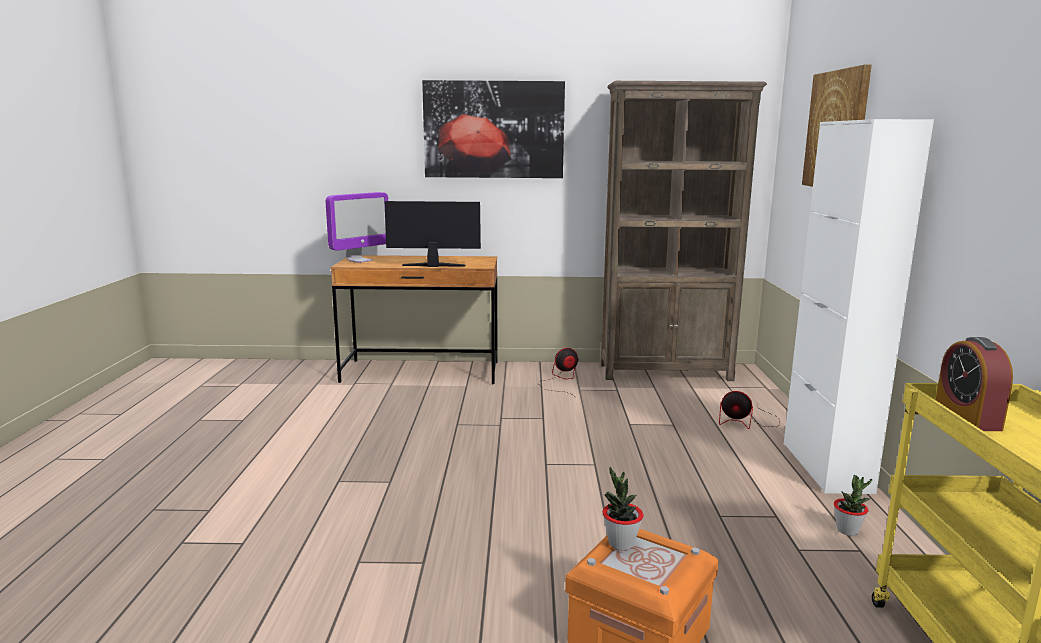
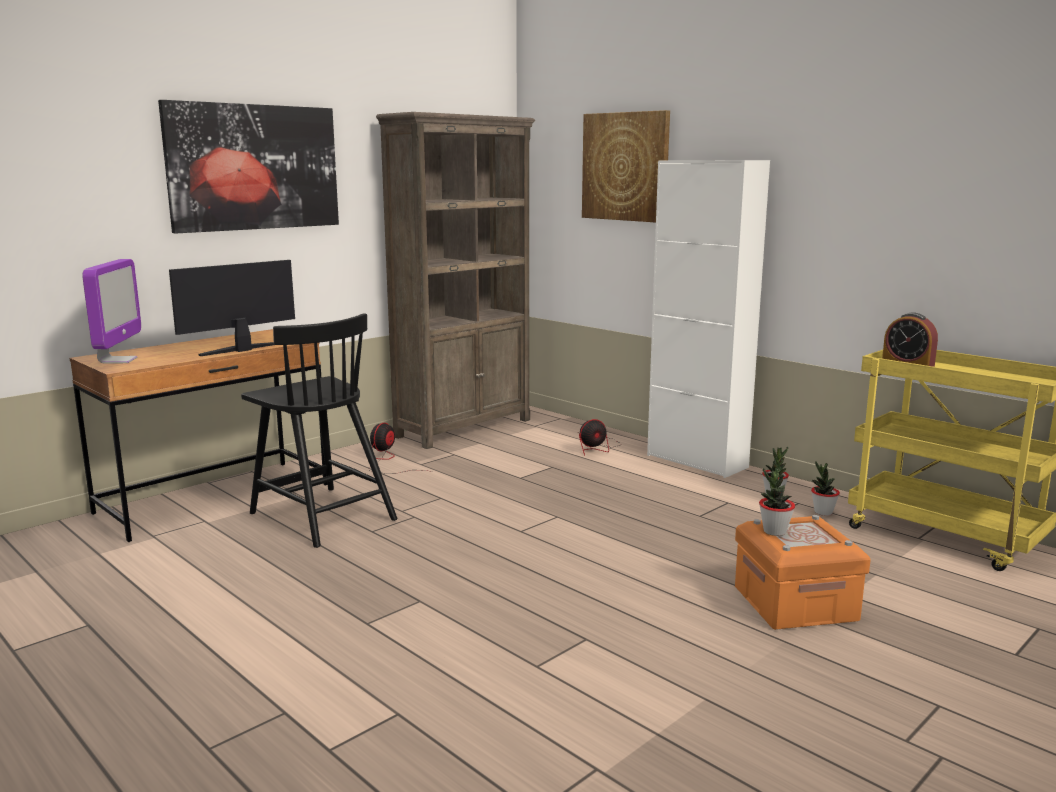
camera: 45 degrees left, 0 degrees up
(451, 403) = (321, 515): none -> black chair
(870, 573) = (823, 512): none -> potted plant

